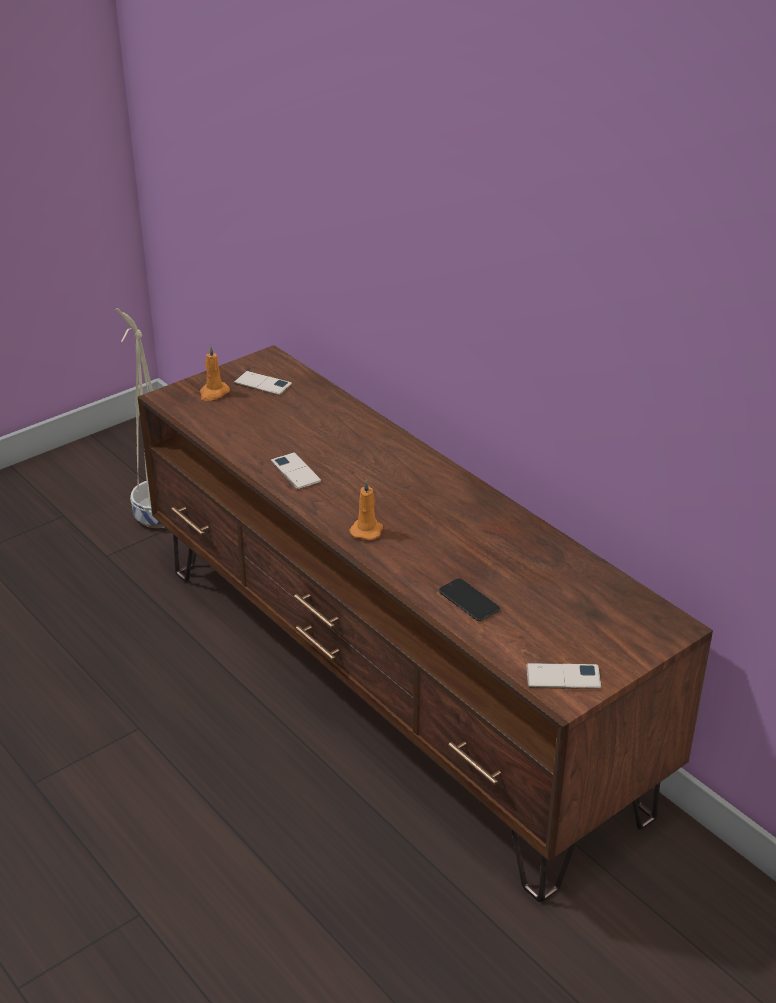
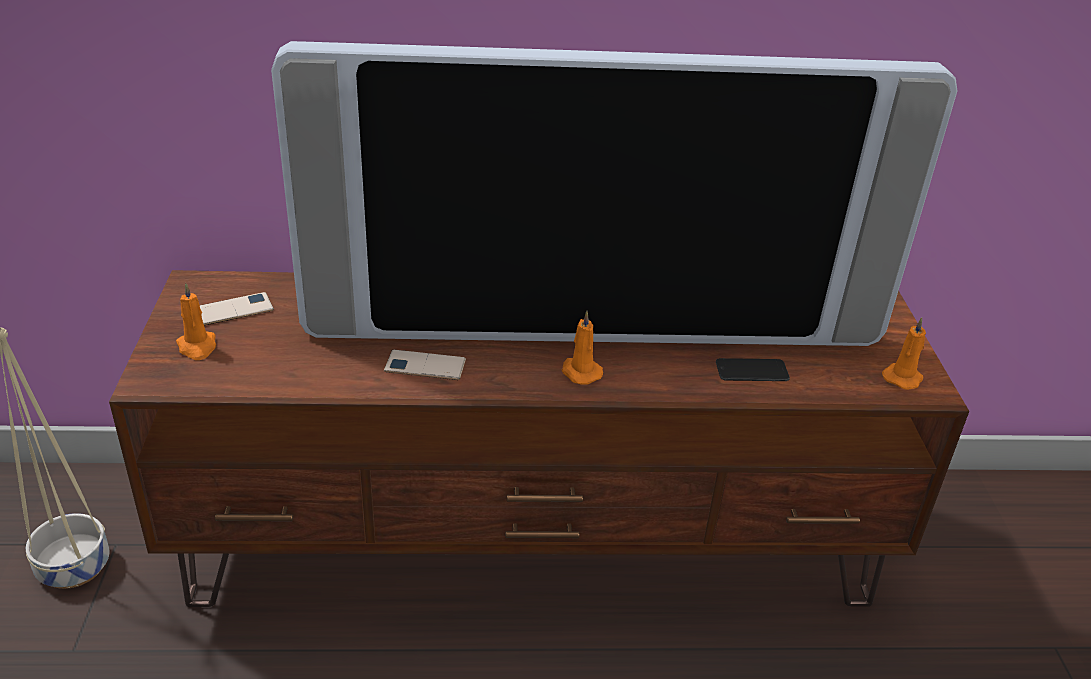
camera: 55 degrees left, 0 degrees up
(430, 512) = (594, 325): none -> television
(563, 677) = (903, 377): phone -> orange candle

